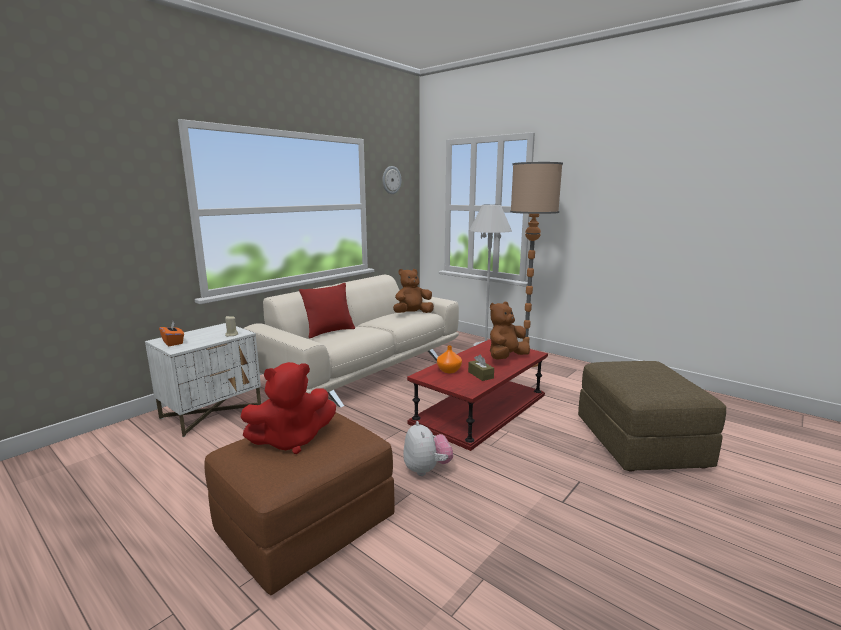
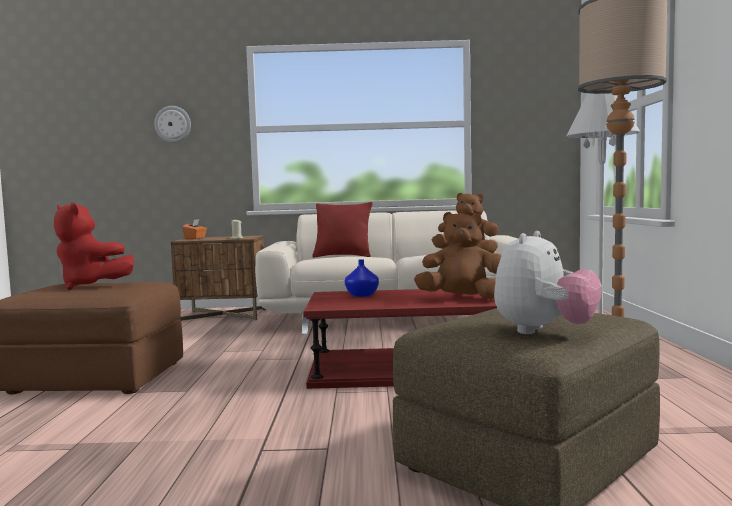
camera: 50 degrees right, 10 degrees down
(212, 412) = (224, 315): white nightstand -> brown nightstand
(391, 180) = (519, 88): wall clock -> wall clock (173, 124)
(426, 469) = (238, 384): plush toy -> plush toy (544, 331)
(449, 370) = (362, 295): orange vase -> blue vase
(480, 375) = (377, 302): brown tissue box -> none

